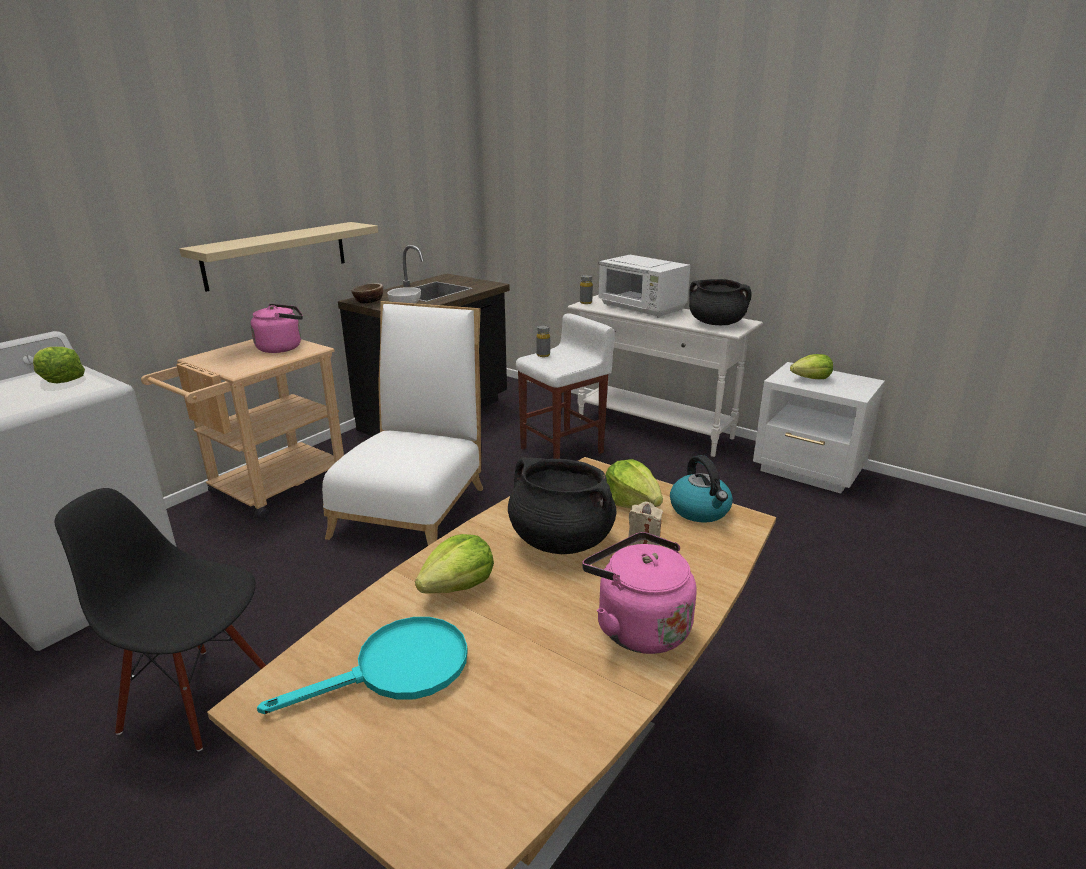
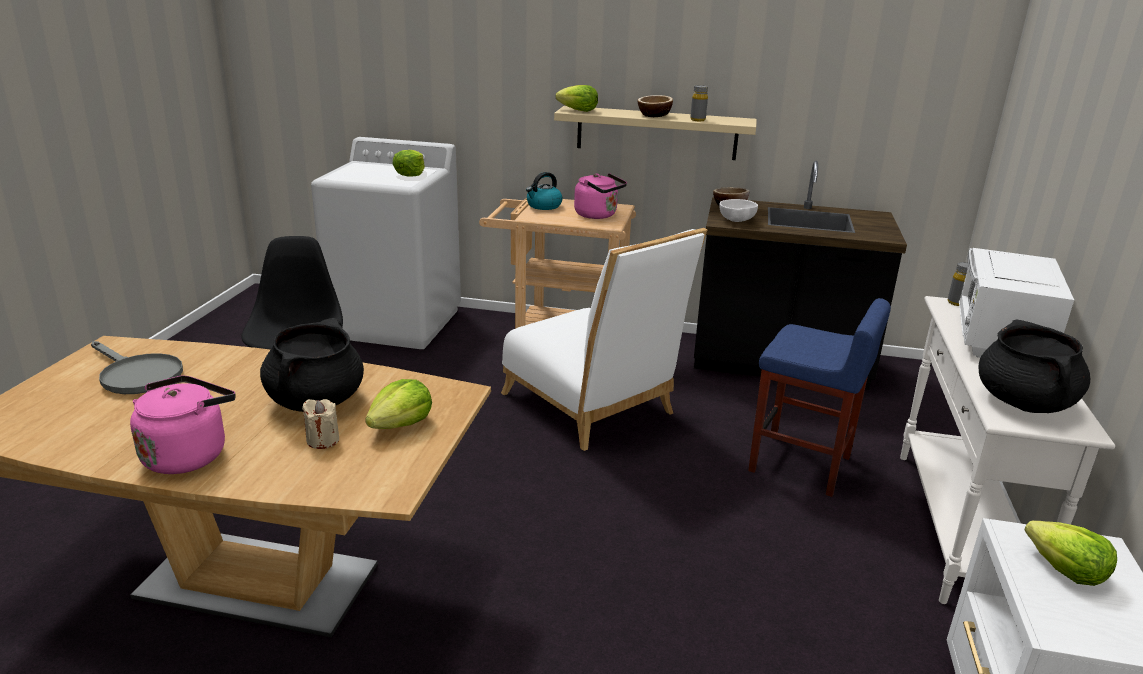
camera: 65 degrees right, 0 degrees up
(287, 235) = (654, 115): none -> bowl
(397, 670) = (136, 375): turquoise frying pan -> grey frying pan
(414, 506) = (593, 408): white chair -> white chair turned 60 degrees clockwise
(458, 586) = (237, 374): lettuce -> lettuce (578, 110)
(543, 355) = (816, 334): grey bottle -> grey bottle (697, 120)
(563, 450) = (801, 465): white stool -> blue stool
(700, 510) = (401, 464): kettle -> kettle (543, 206)

